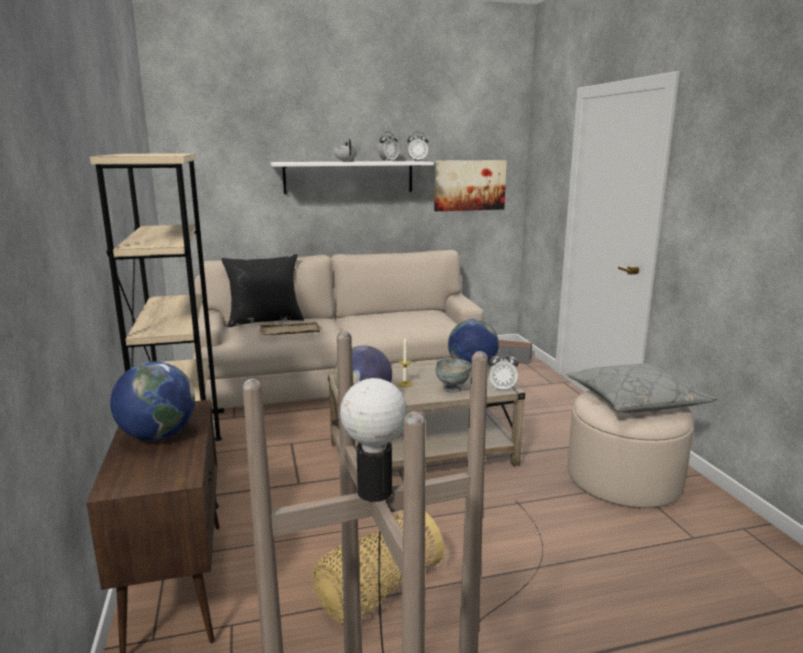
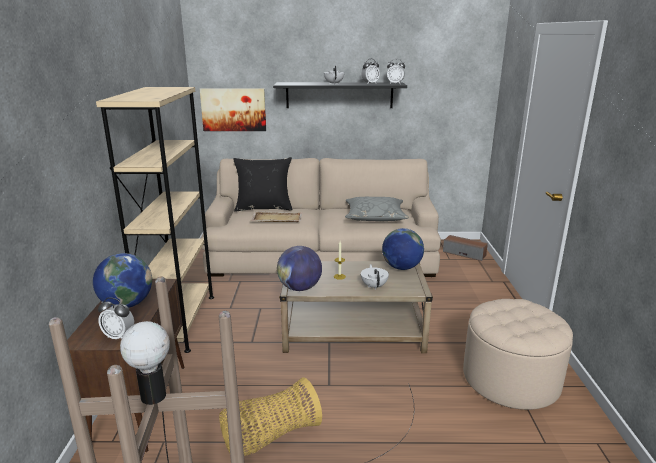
camera: 15 degrees right, 5 degrees up
(349, 177) = (339, 95): white shelf -> black shelf
(452, 389) = (374, 286): grey bowl -> white teapot
(469, 185) = (444, 103): picture -> picture (233, 109)
(502, 388) = (414, 290): alarm clock -> alarm clock (119, 336)
(635, 400) = (524, 316): grey pillow -> grey pillow (375, 216)

